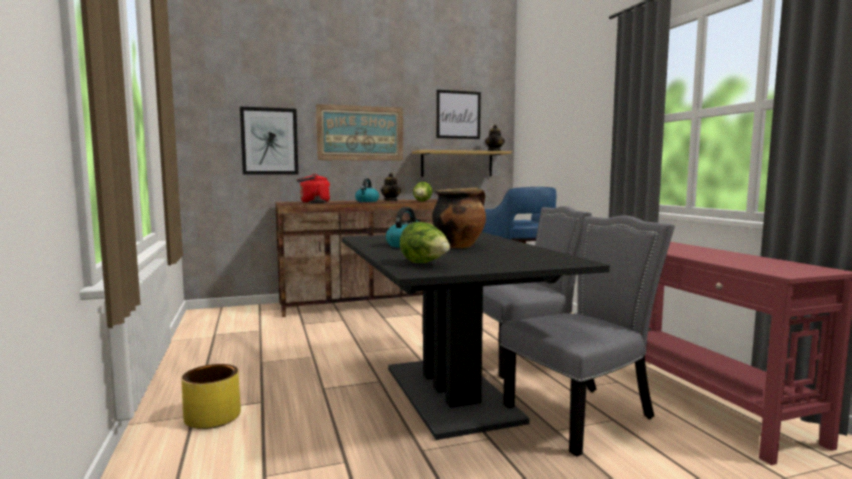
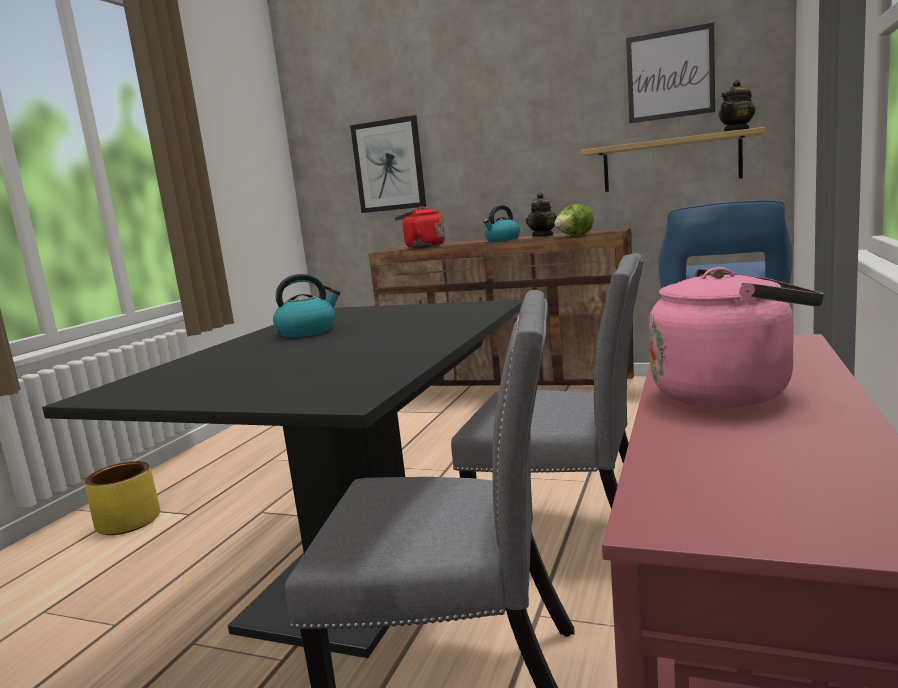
camera: 40 degrees right, 5 degrees up
(360, 133) = (505, 135): picture -> none
(425, 263) = (173, 377): lettuce -> none
(459, 246) = (356, 337): cooking pot -> none
(696, 253) = (729, 392): none -> pink kettle

